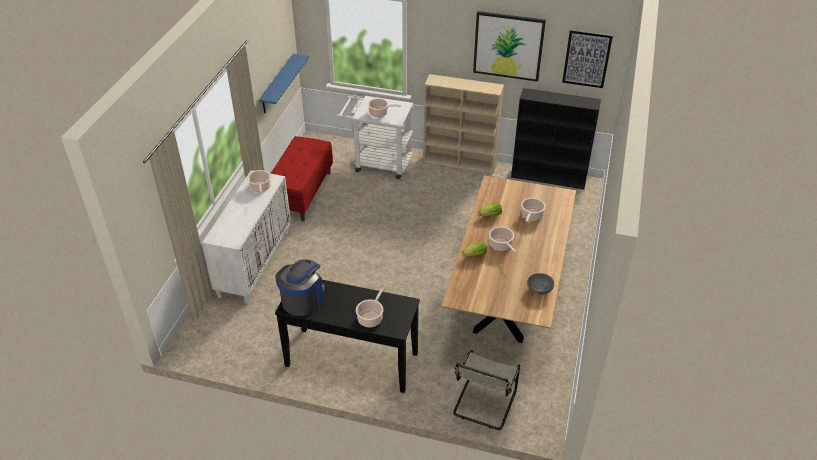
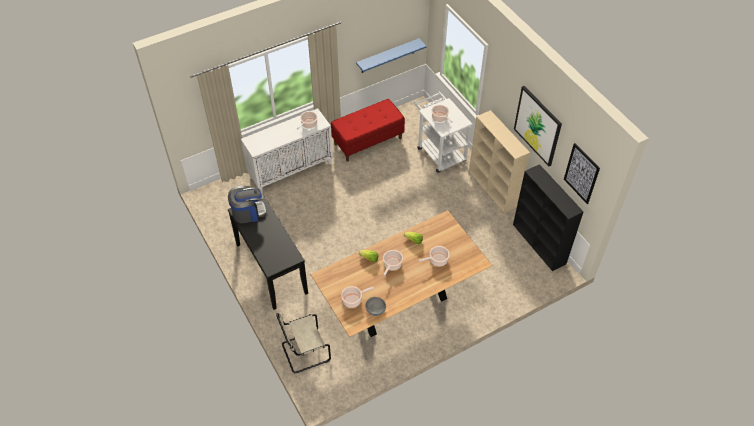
camera: 45 degrees right, 10 degrees up
(370, 318) = (266, 250): cooking pot -> cooking pot (353, 300)

